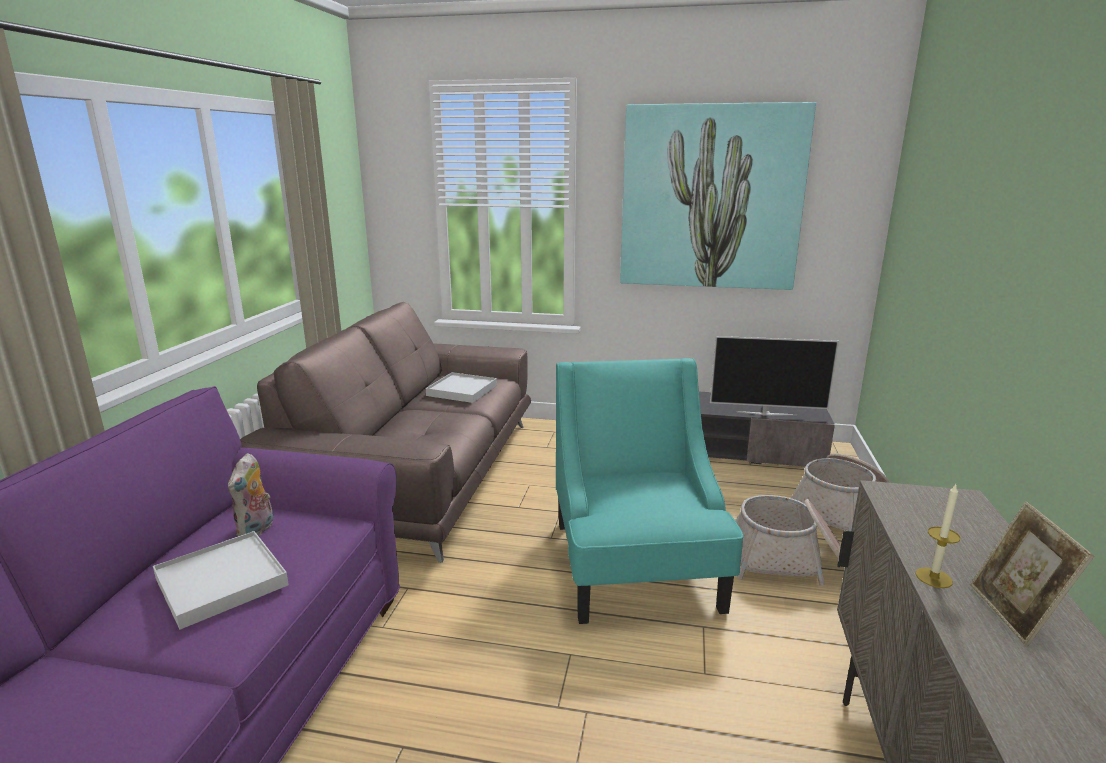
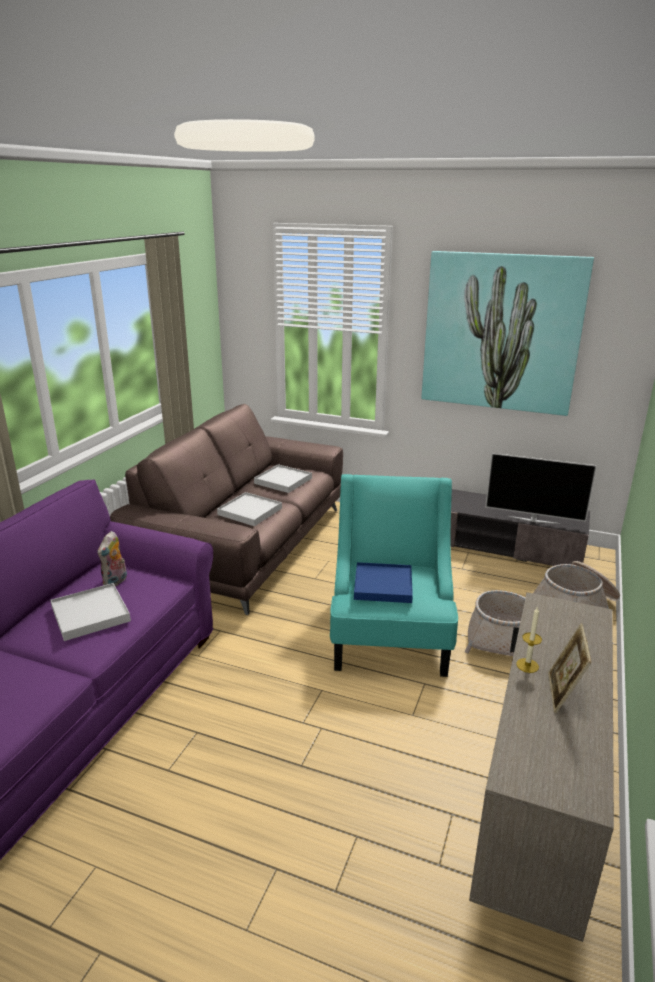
camera: 10 degrees right, 5 degrees up
(429, 427) = (249, 511): none -> white tray
(633, 500) = (383, 585): none -> blue tray

